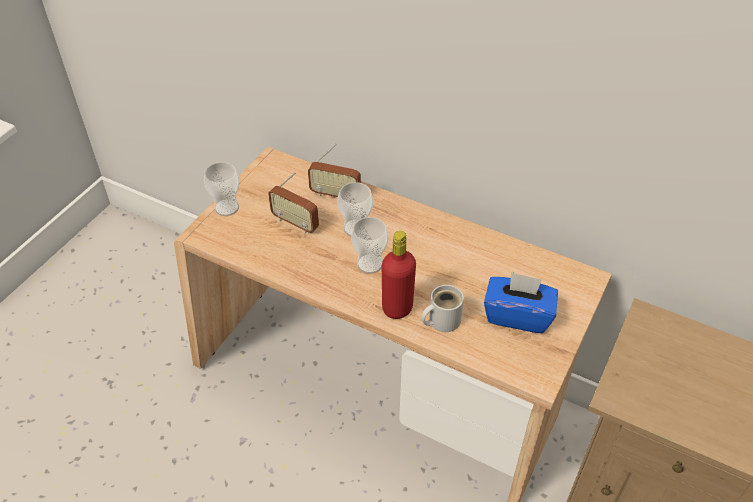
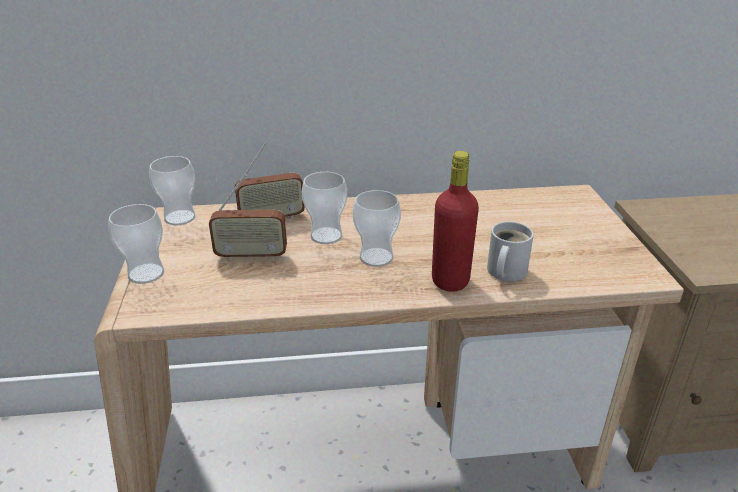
camera: 35 degrees left, 15 degrees down
(280, 166) = (180, 218): none -> cup
(517, 315) = (563, 239): blue tissue box -> none

